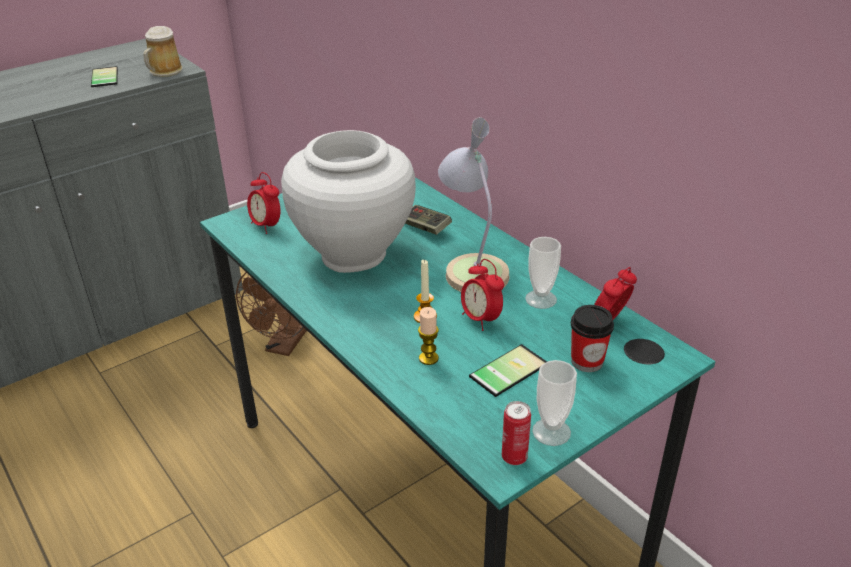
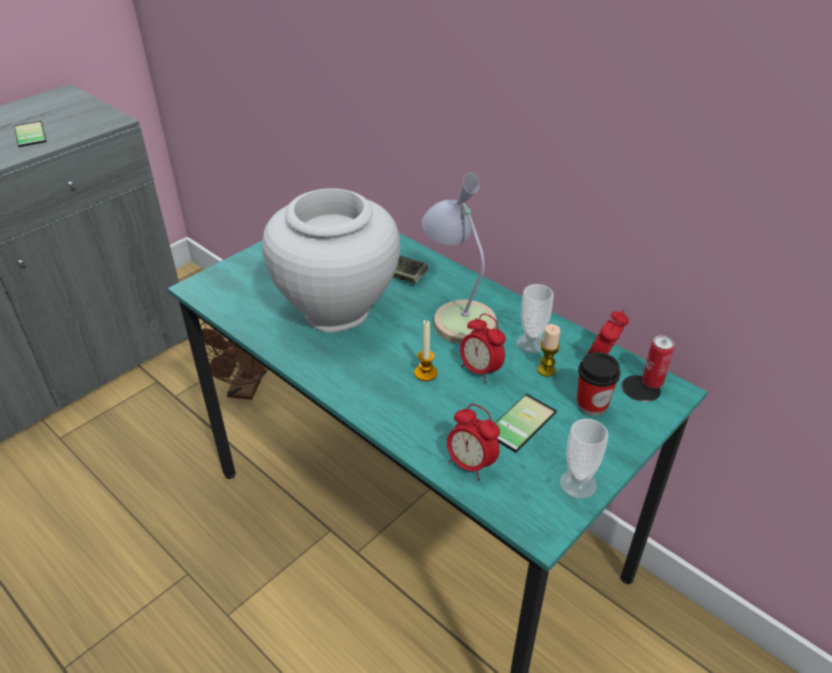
camera: 10 degrees left, 5 degrees up
(164, 72) = (94, 124): mug -> none
(266, 226) = (239, 287): alarm clock -> alarm clock (470, 464)
(428, 358) = (440, 418): candle -> candle (546, 370)
(514, 457) = (550, 515): can -> can (652, 382)

